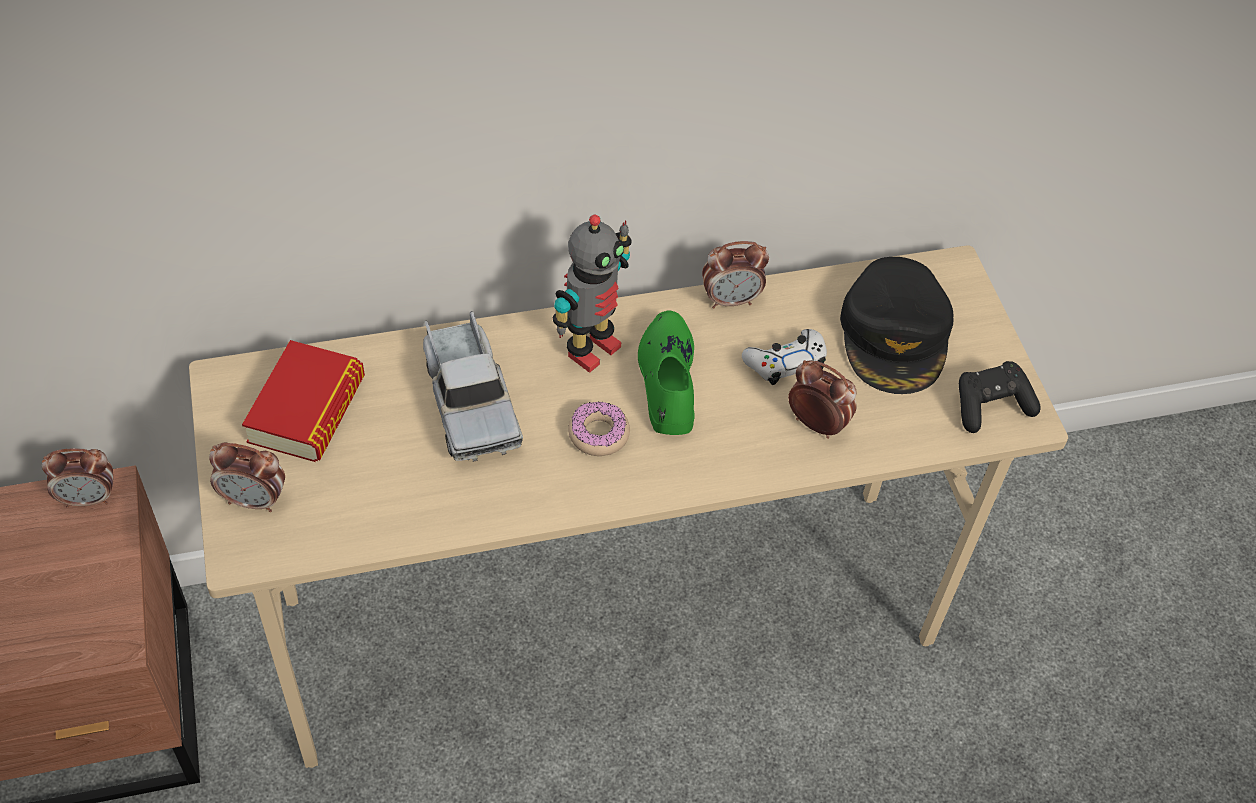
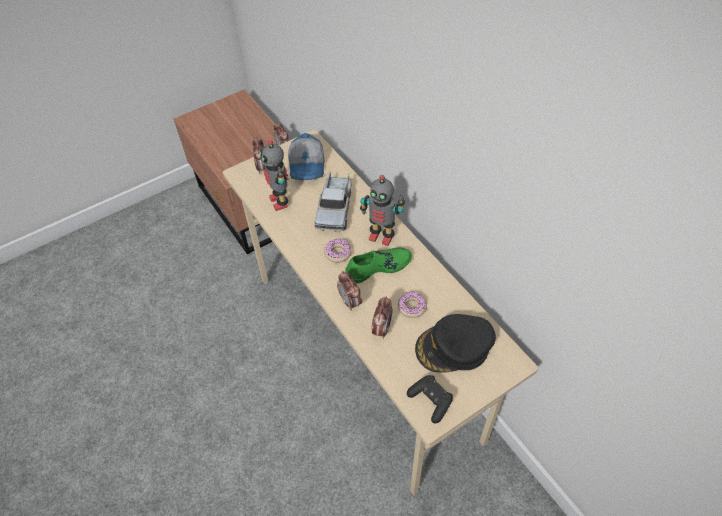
camera: 75 degrees right, 0 degrees up
(307, 410) = (308, 166): book -> cap
(390, 494) = (280, 201): none -> toy robot
(469, 400) = (335, 208): toy truck -> toy truck turned 45 degrees counterclockwise
(731, 300) = (437, 276): alarm clock -> alarm clock (350, 302)
(785, 362) = (412, 307): white game controller -> donut

